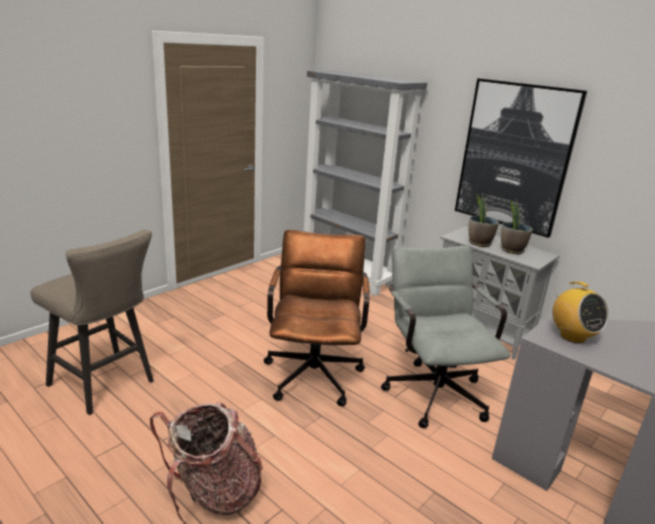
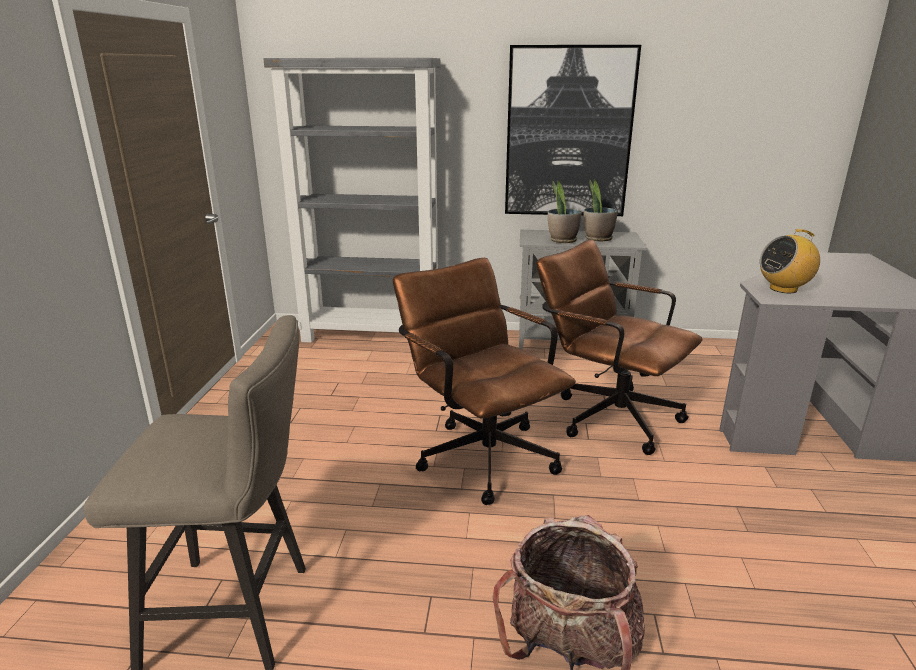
camera: 35 degrees left, 0 degrees up
(432, 389) = (607, 414): grey office chair -> brown office chair
(572, 336) = (783, 289): radio -> radio turned 135 degrees clockwise

